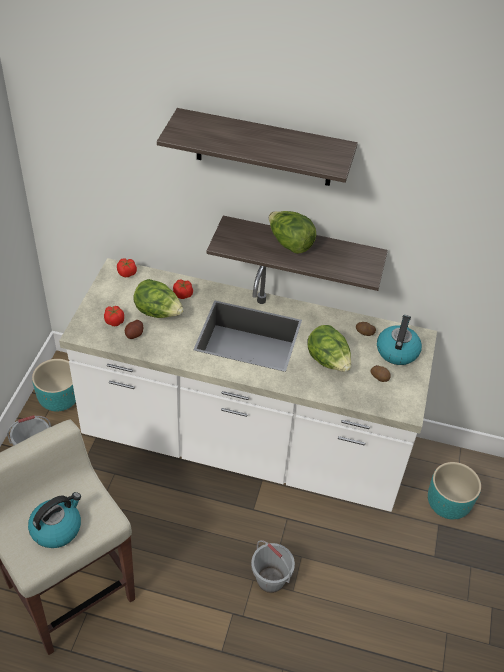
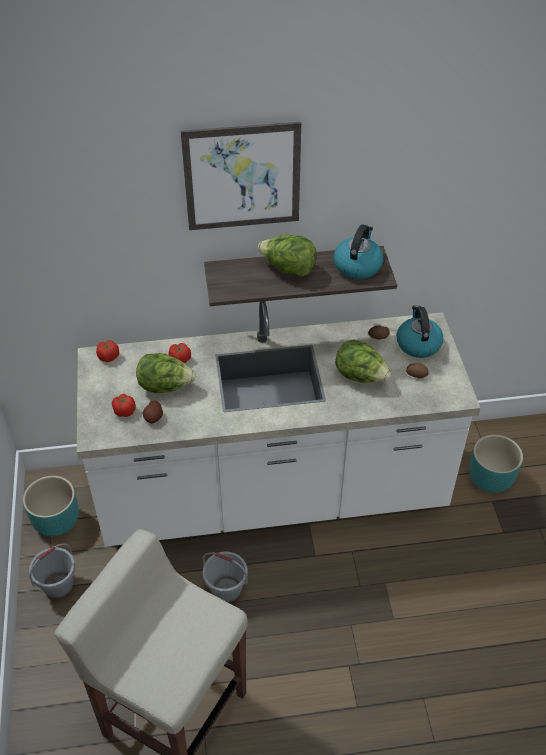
camera: 20 degrees left, 0 degrees up
(57, 528) = (174, 648): kettle -> kettle (357, 266)
(264, 148) = (242, 177): shelf -> picture
(270, 579) = (367, 617): grey bucket -> grey bucket (226, 590)

